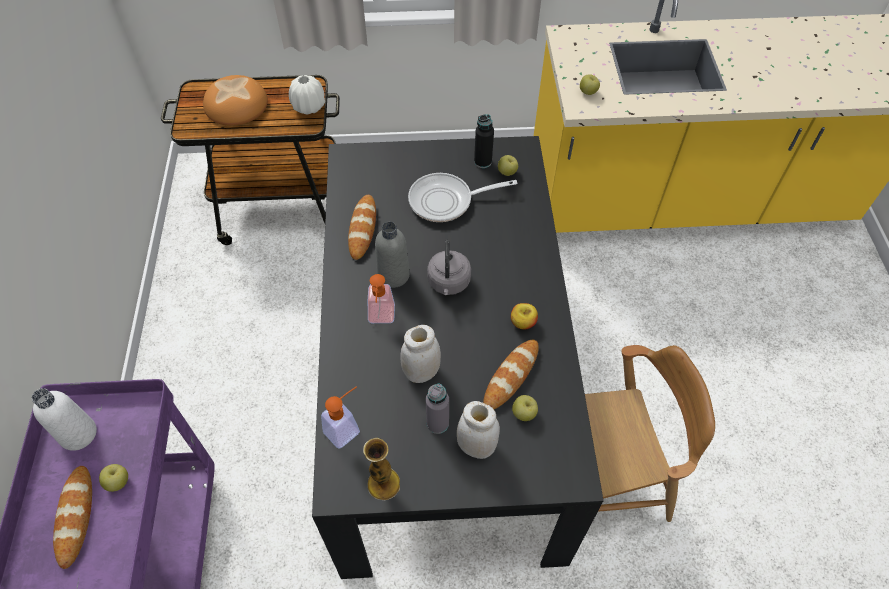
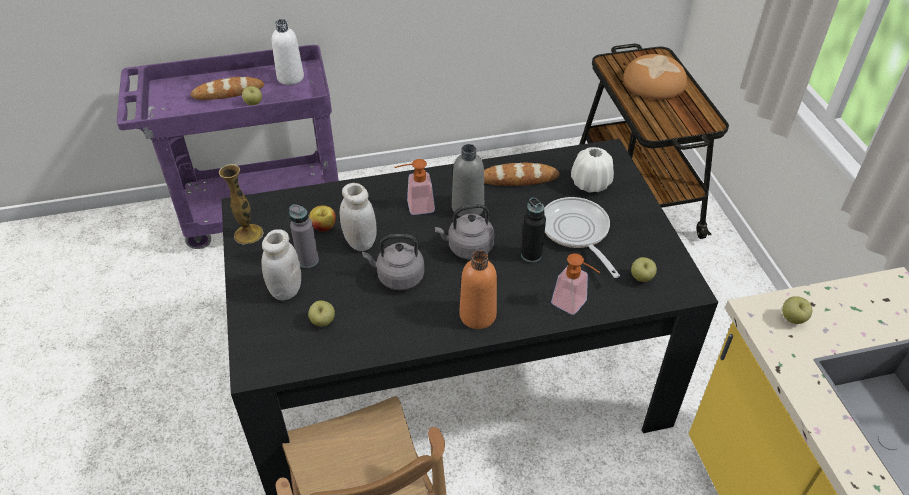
camera: 80 degrees right, 10 degrees down
(308, 106) = (677, 125): white vase -> white vase (590, 183)
(346, 428) = (299, 204): soap dispenser -> soap dispenser (574, 305)
(476, 344) = (398, 277): none -> grey kettle
(482, 162) = (648, 255): black bottle -> black bottle (531, 255)
(511, 376) = (364, 308): bread -> none
(523, 322) = (431, 311): apple -> apple (323, 227)
(532, 289) = (477, 315): none -> orange bottle

